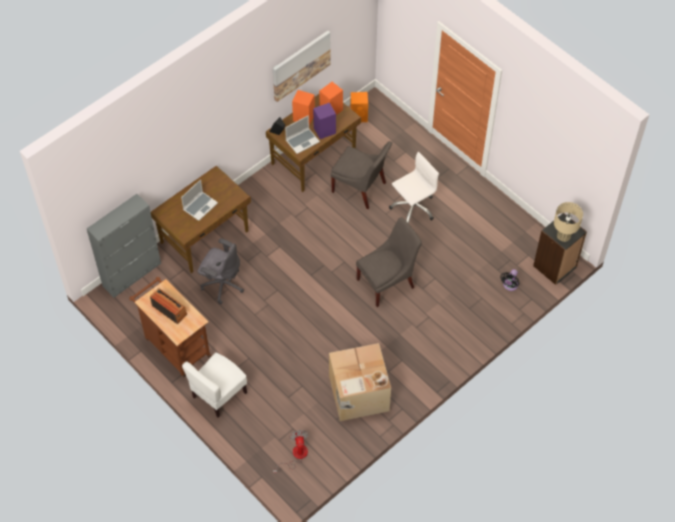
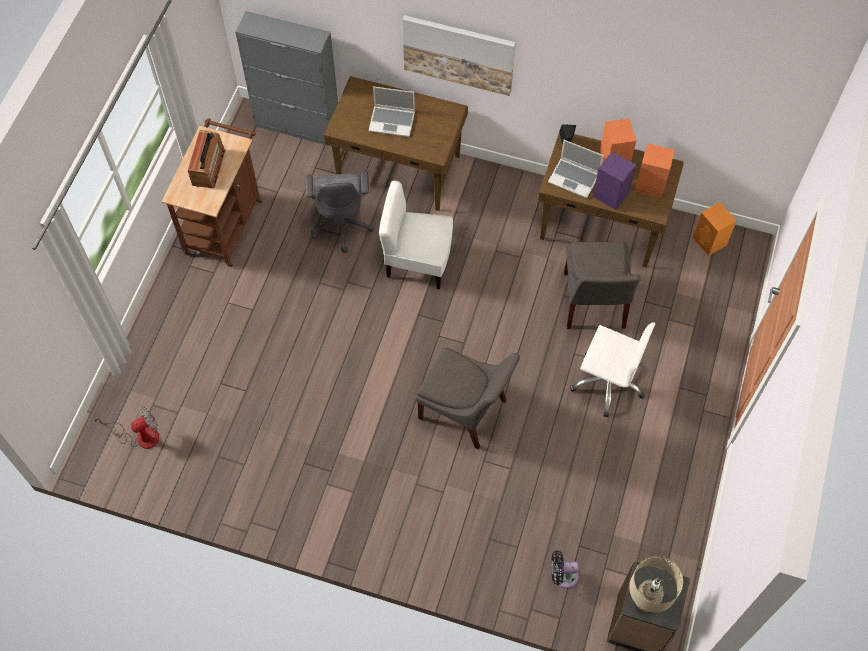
camera: 60 degrees right, 5 degrees up
(219, 394) = (182, 304): white chair -> white chair (417, 261)
(300, 65) = (651, 90): picture -> picture (458, 54)
(358, 394) = (269, 464): cardboard box -> none

